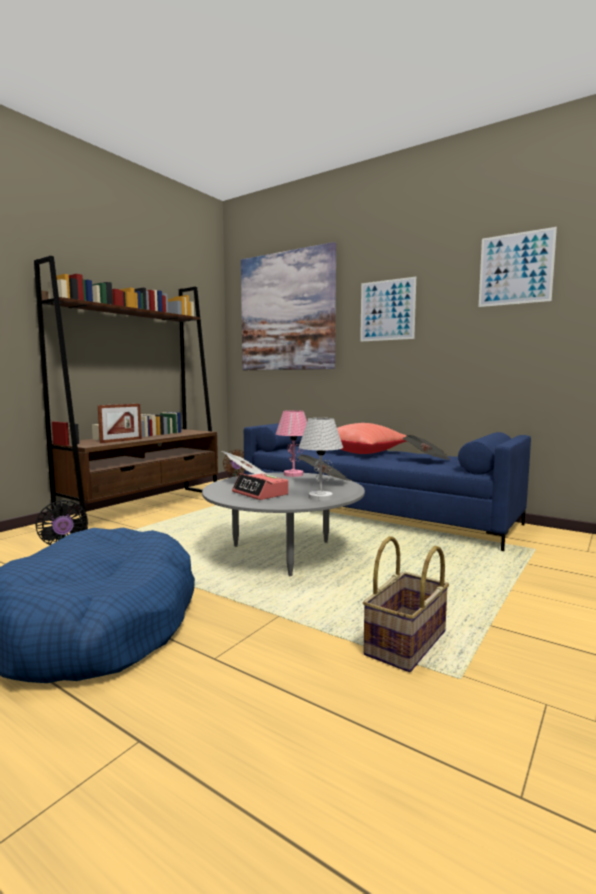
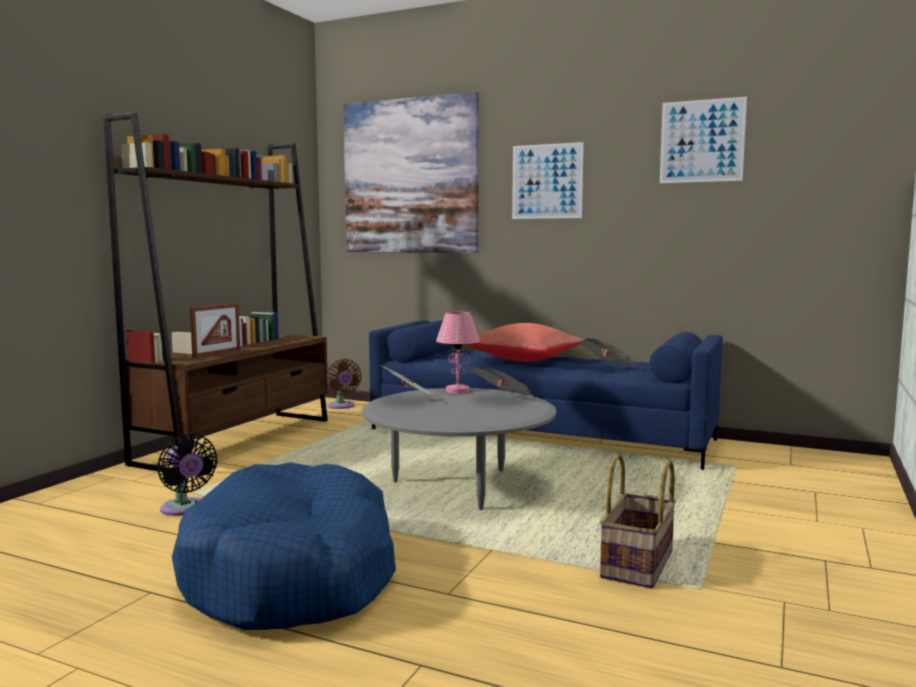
camera: 10 degrees left, 0 degrees up
(260, 493) = (440, 415): alarm clock -> none
(320, 497) = (514, 416): white table lamp -> none

